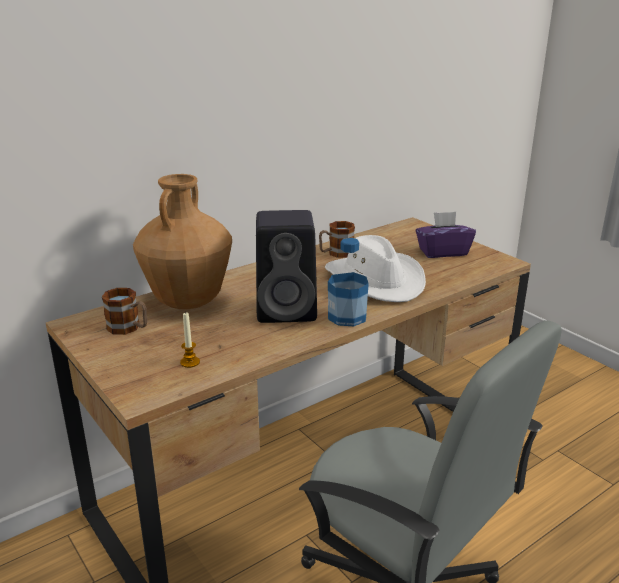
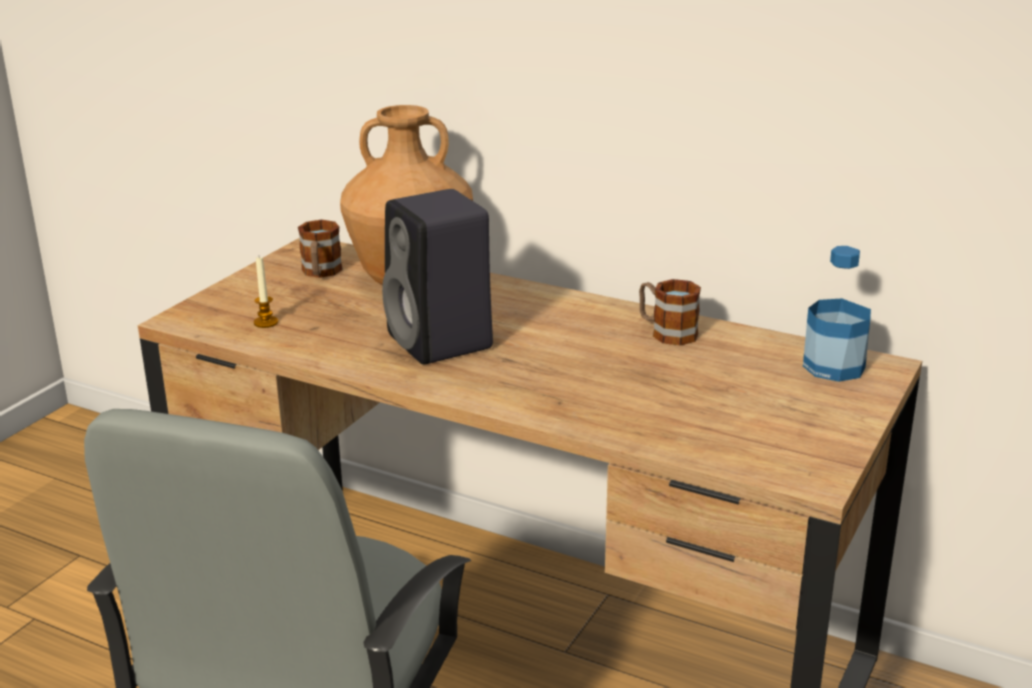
camera: 65 degrees right, 0 degrees up
(347, 316) = (456, 384): bottle -> bottle (834, 367)
(376, 280) = (600, 380): white hat -> none
(443, 252) = (784, 414): purple tissue box -> none

